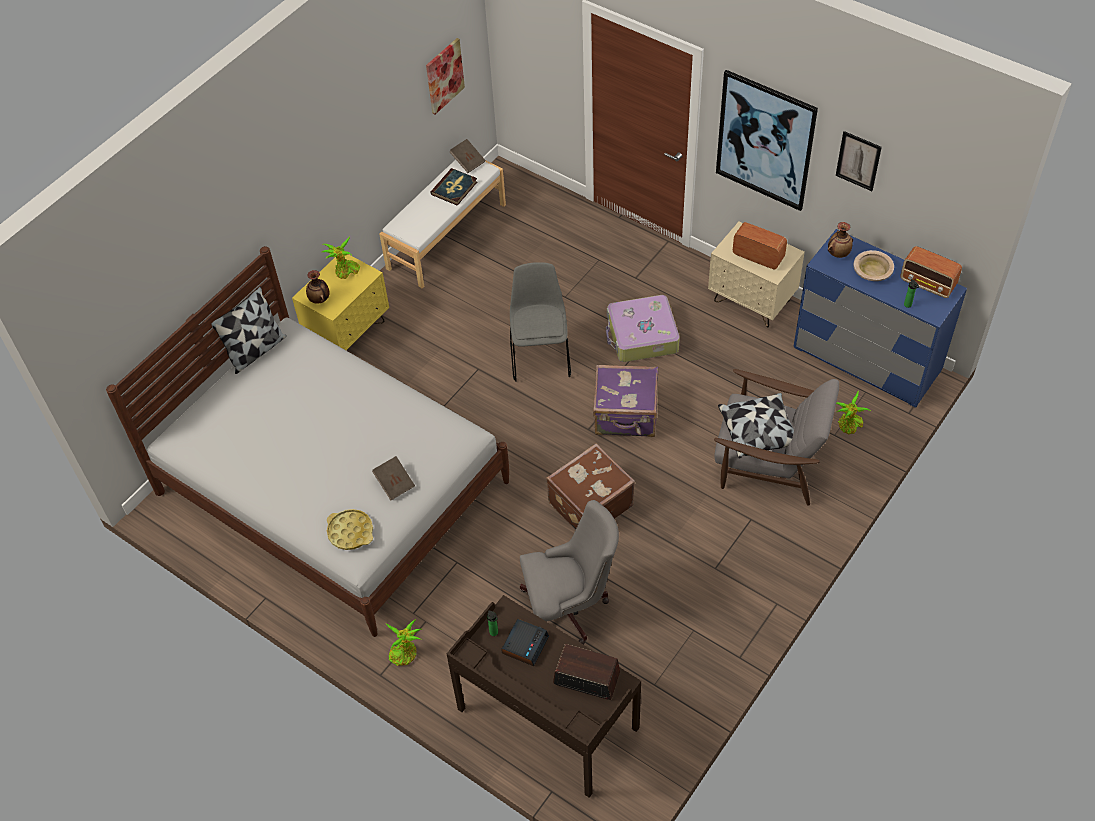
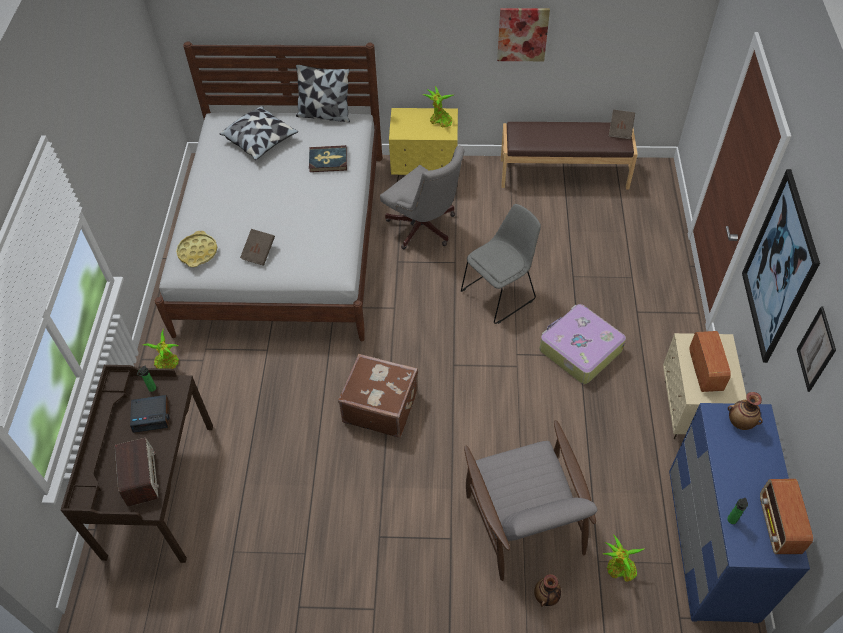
camera: 55 degrees right, 0 degrees up
(319, 299) = (402, 122): vase -> vase (546, 596)
(444, 76) = (635, 38): picture -> picture (522, 34)
(446, 236) = (563, 173): white bench -> brown bench
(454, 188) = (585, 137): book -> book (328, 160)
(569, 608) = (271, 448): grey office chair -> grey office chair (424, 229)
(626, 416) = (487, 384): purple suitcase -> none
(758, 432) = (517, 483): pillow -> pillow (261, 141)
(872, 271) = (746, 464): beige bowl -> none

